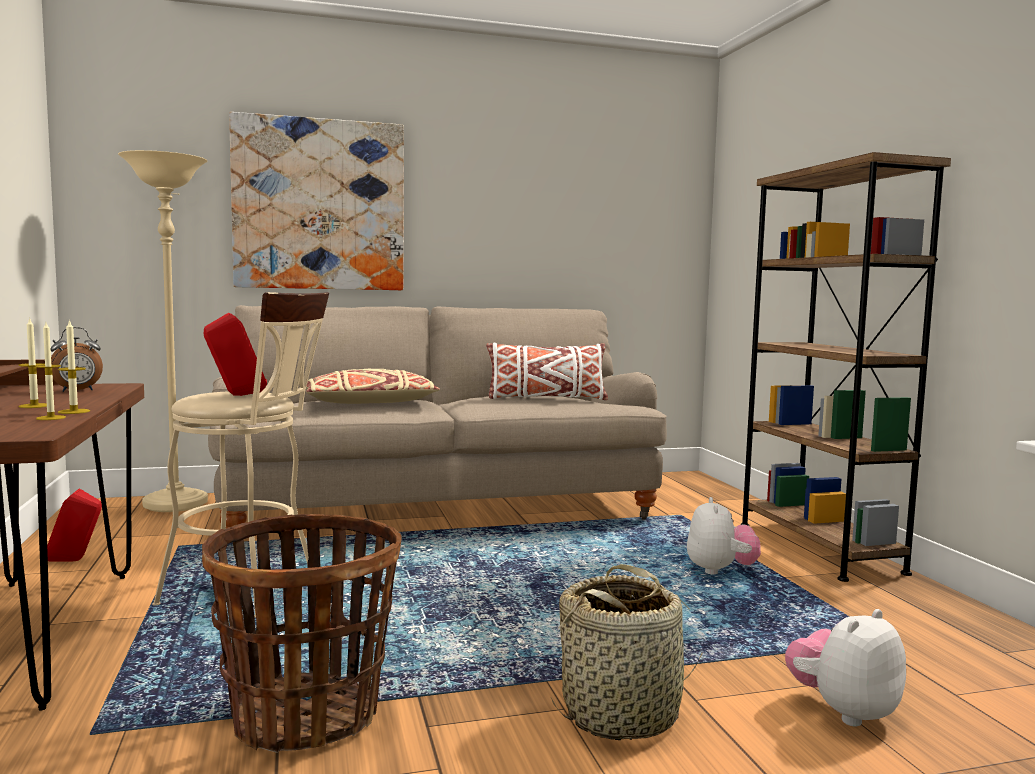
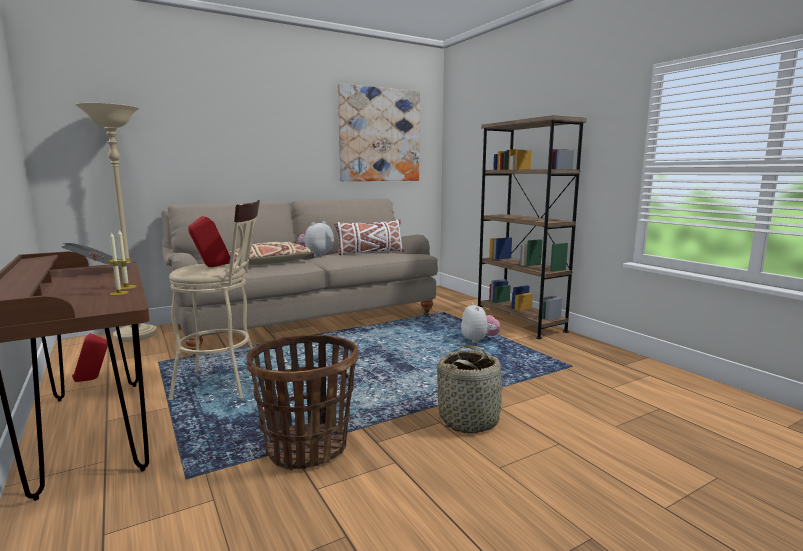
camera: 15 degrees left, 5 degrees up
(34, 406) = (91, 285): candle -> none
(77, 391) = (101, 271): alarm clock -> newspaper
(319, 205) = (213, 137): picture -> picture (379, 135)
(843, 711) = (568, 403): plush toy -> plush toy (316, 255)

